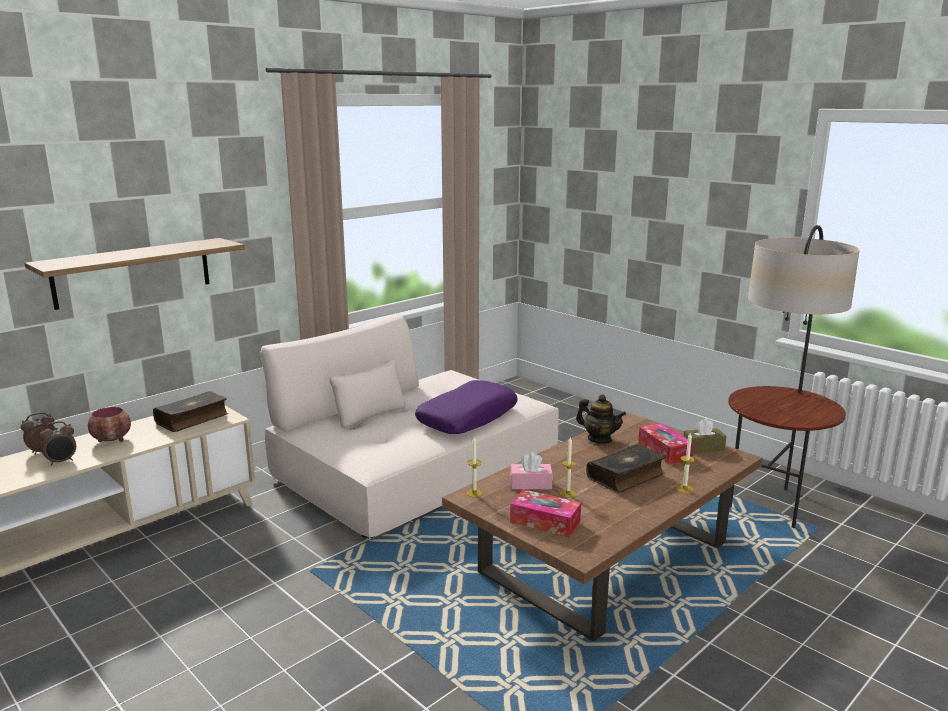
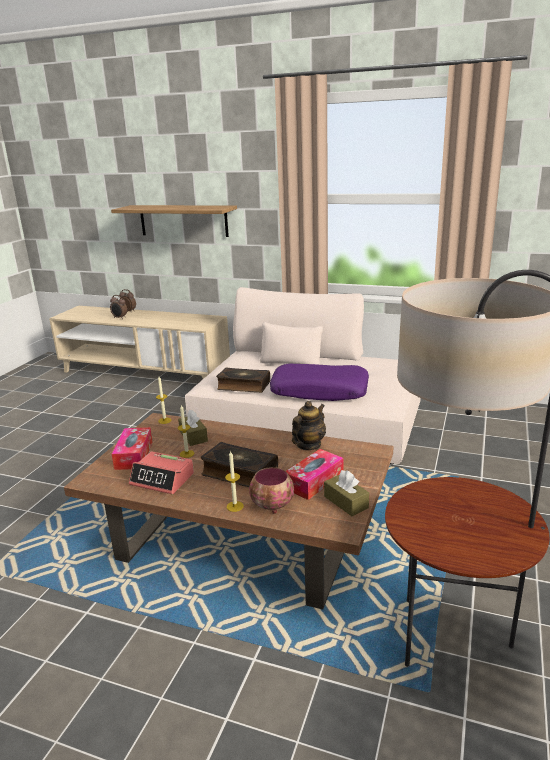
camera: 65 degrees right, 5 degrees up
(113, 440) = (151, 317): bowl -> bowl (272, 506)
(193, 419) = (192, 321): book -> book (243, 386)
(531, 484) = (193, 436): pink tissue box -> brown tissue box
(599, 439) = (308, 445): teapot -> teapot turned 150 degrees counterclockwise
(612, 513) = (162, 479): none -> alarm clock

